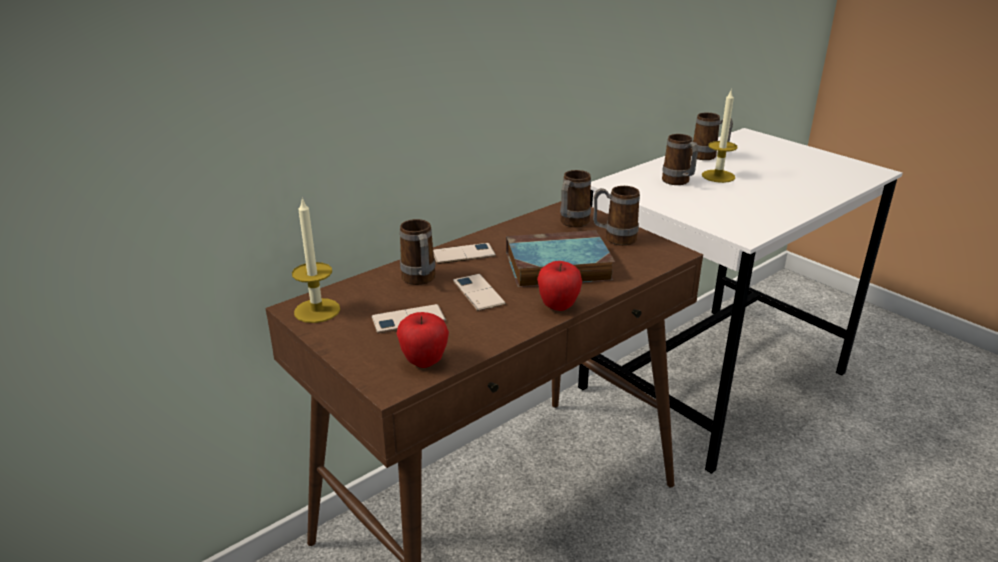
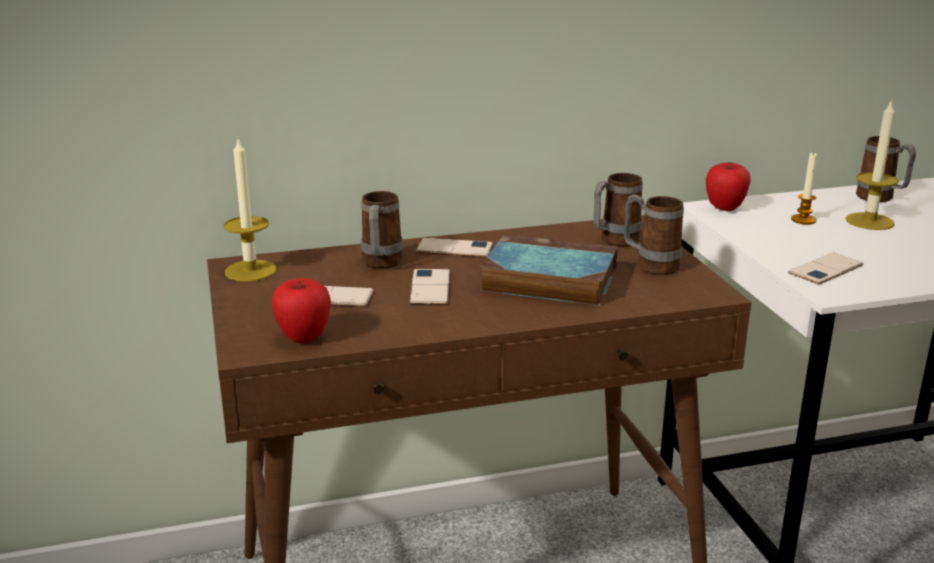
camera: 25 degrees right, 5 degrees down
(558, 306) = (504, 318): apple -> apple (724, 208)
(678, 182) = (803, 220): mug -> candle
(726, 219) = (825, 269): none -> phone

